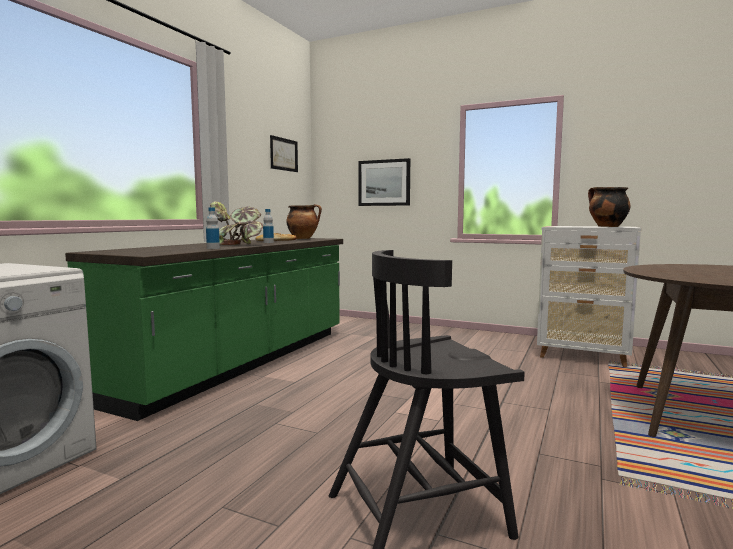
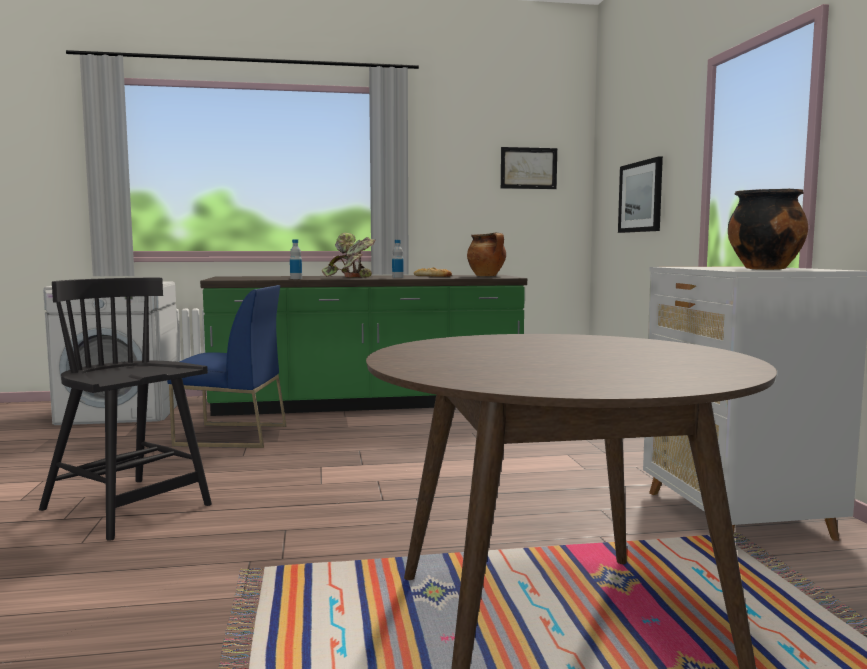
camera: 55 degrees right, 0 degrees up
(238, 425) = (230, 436): none -> blue chair

